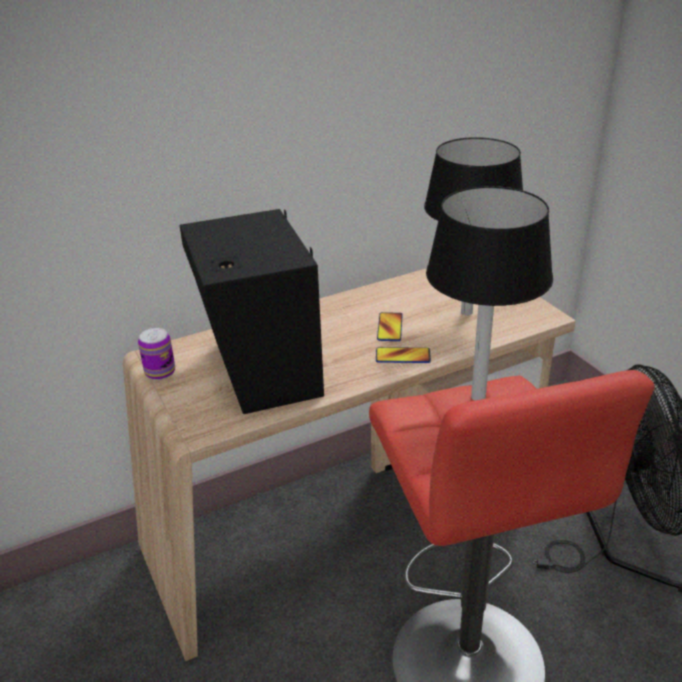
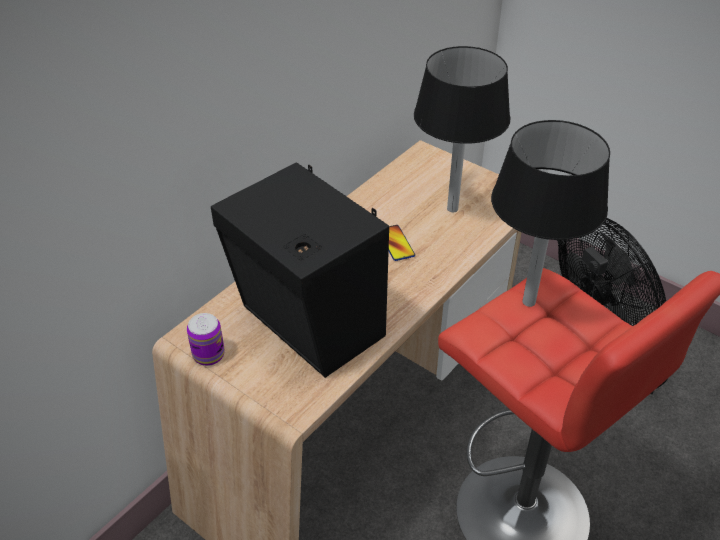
camera: 25 degrees left, 10 degrees up
(403, 356) = (427, 272): phone -> none

